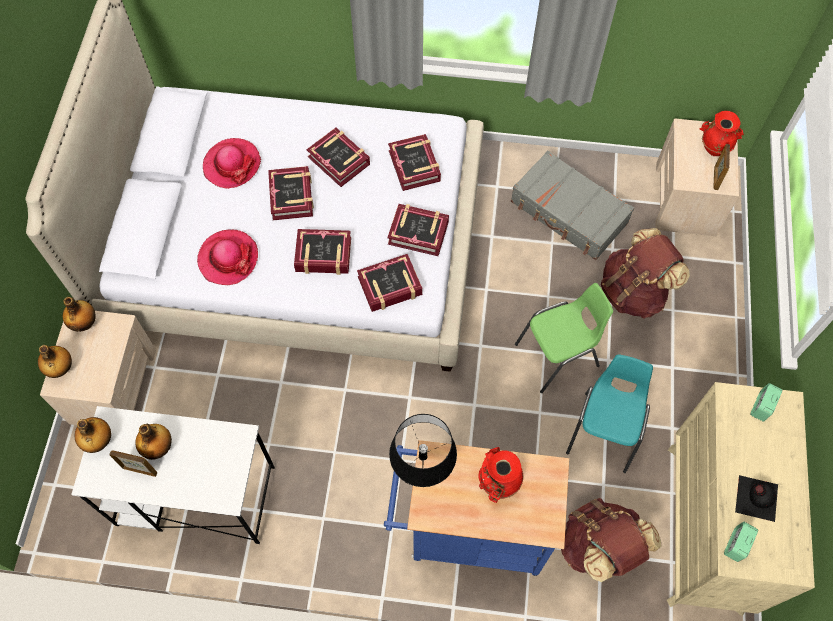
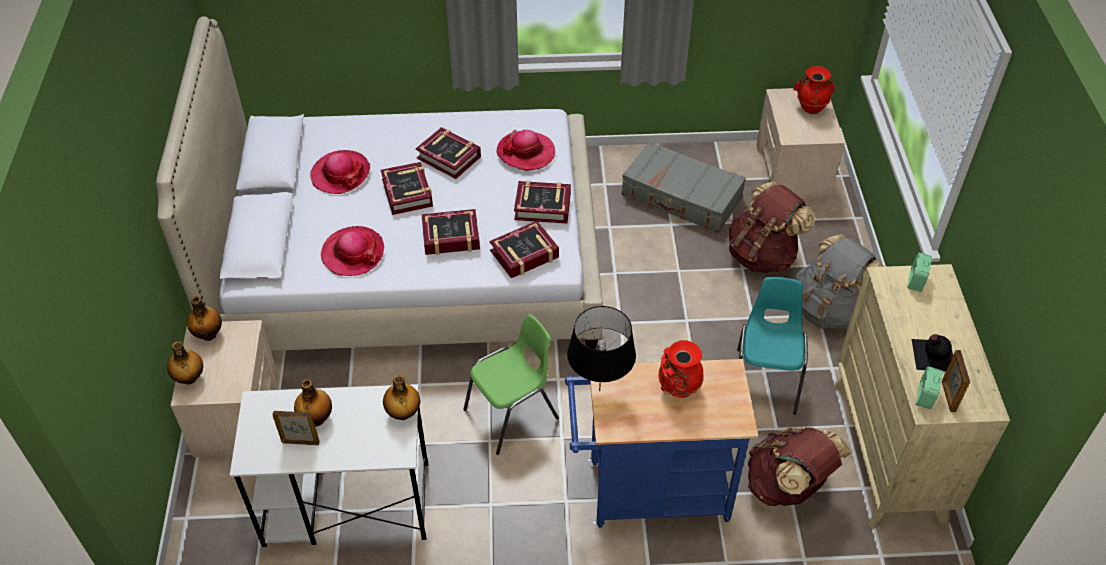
camera: 10 degrees left, 15 degrees down
(98, 441) = (250, 422): bottle -> bottle (403, 413)
(415, 166) = (526, 152): book -> hat
(558, 356) = (701, 321): green chair -> green chair (512, 414)
(684, 363) = (828, 309): none -> grey backpack
(715, 178) = (818, 131): picture frame -> picture frame (948, 396)

